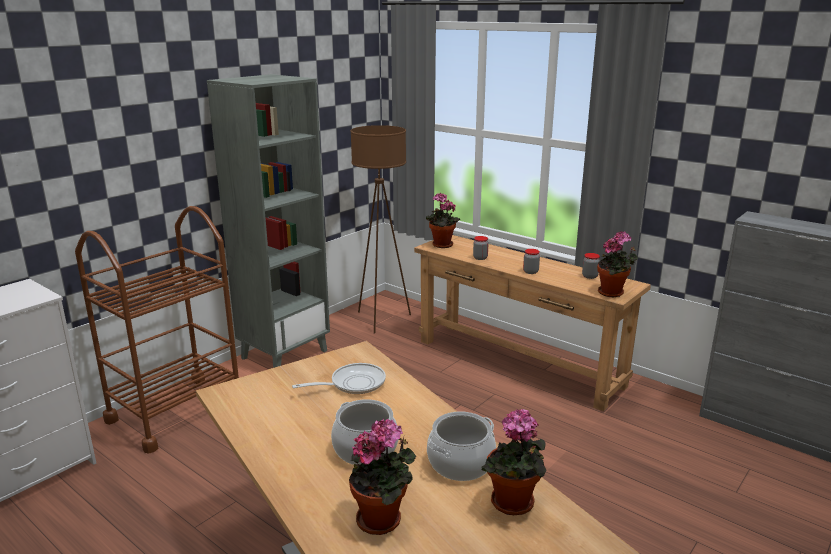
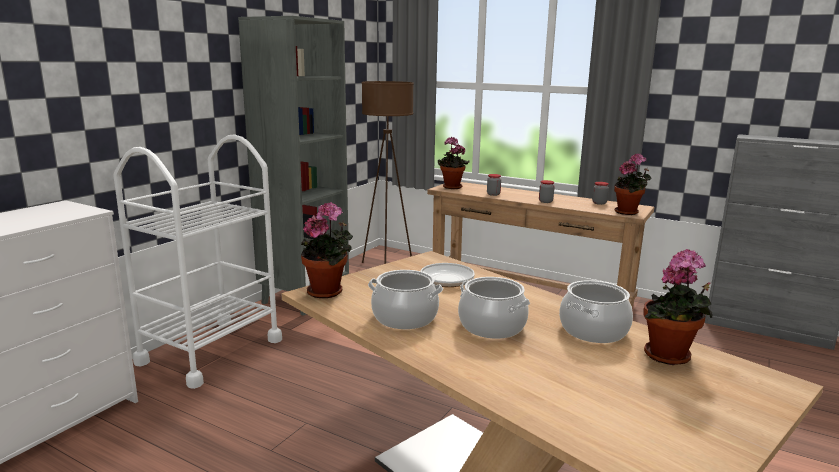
camera: 10 degrees left, 5 degrees down
(176, 412) = (211, 351): brown cart -> white cart
(290, 432) = (404, 318): none -> cooking pot
(383, 519) = (553, 378): potted plant -> potted plant (328, 292)

